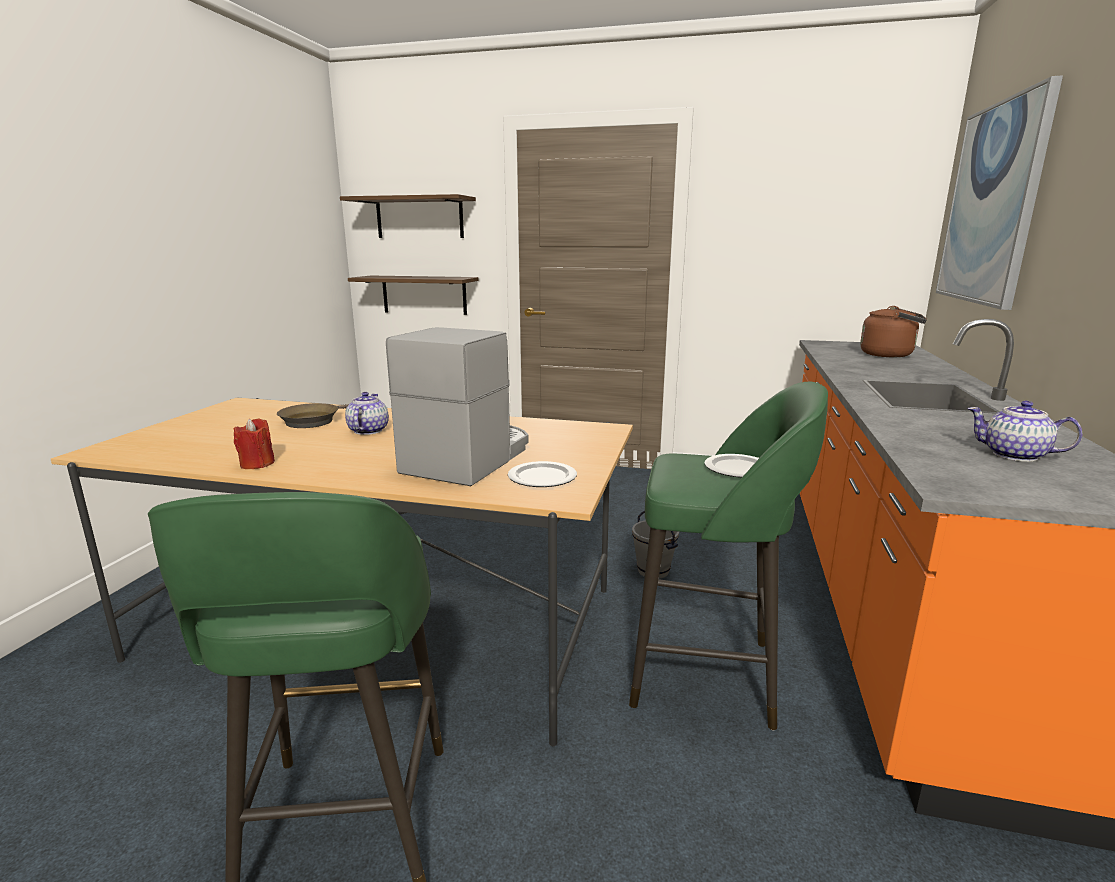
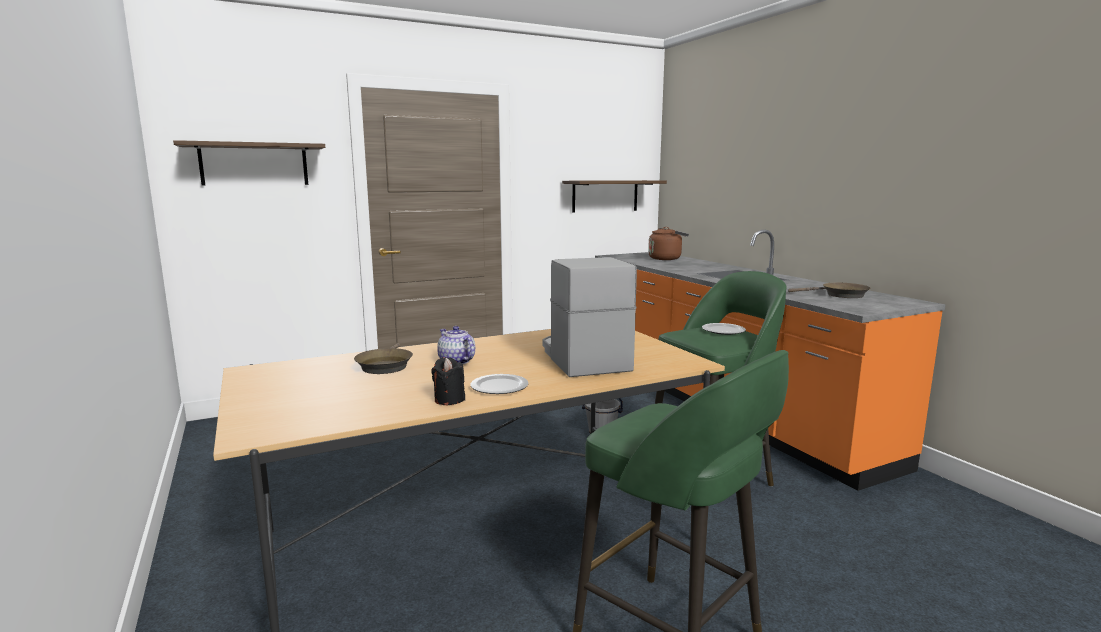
camera: 40 degrees left, 5 degrees down
(257, 464) = (449, 400): red candle -> black candle
(424, 295) = (262, 243): shelf -> shelf (605, 196)
(541, 478) = (653, 357): plate -> plate (499, 387)
(992, 204) = (713, 164): picture -> none
(1015, 455) = (840, 295): teapot -> brown frying pan

